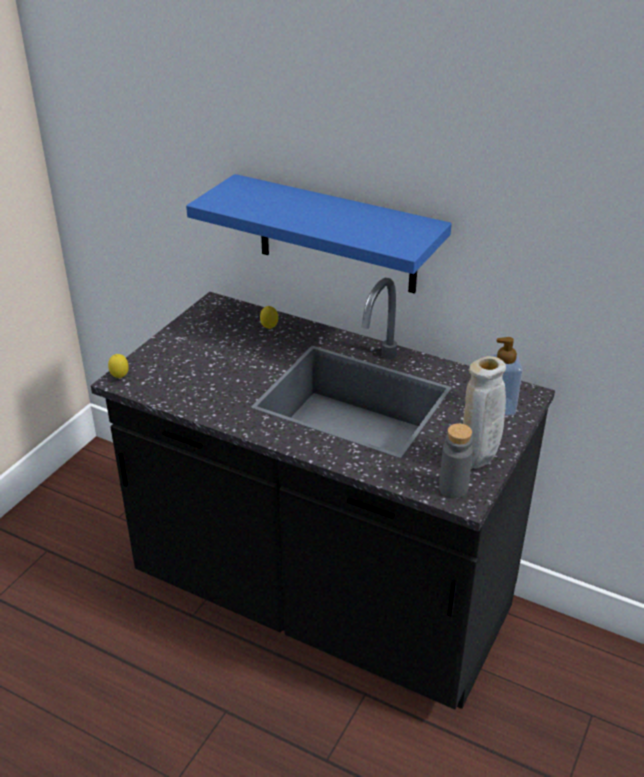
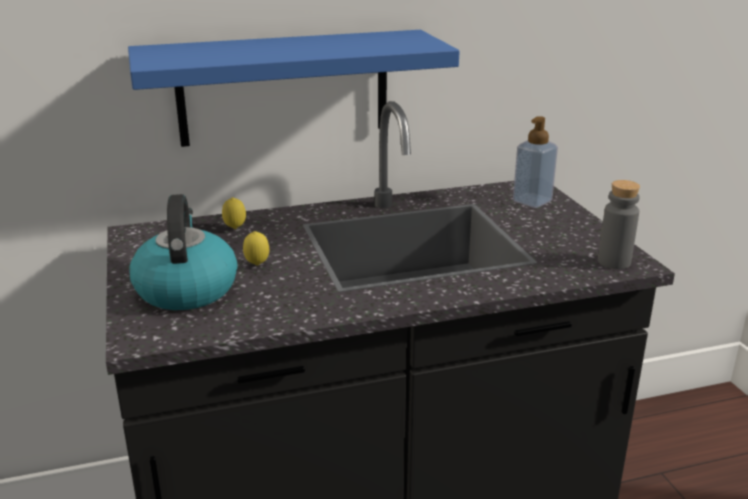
camera: 45 degrees left, 10 degrees down
(120, 377) = (135, 336): lemon -> lemon (257, 265)
(182, 360) = (186, 289): none -> kettle
(477, 463) = (593, 239): beige vase -> none

